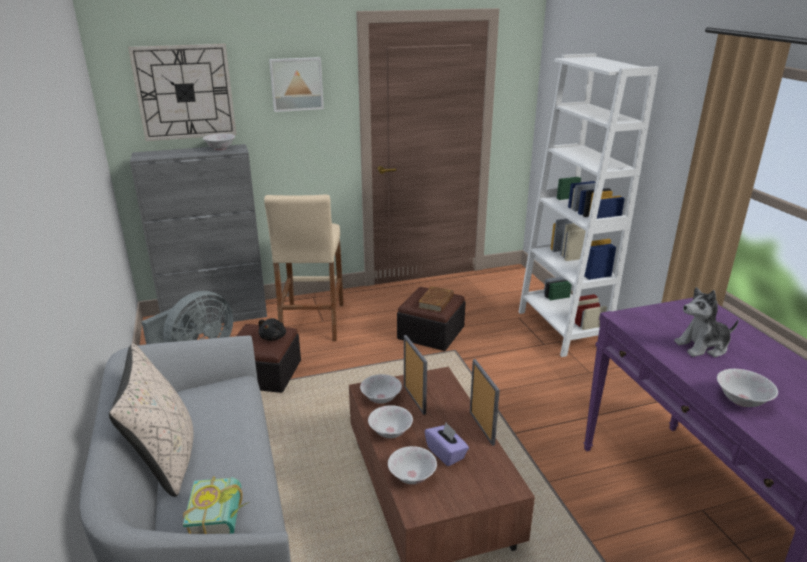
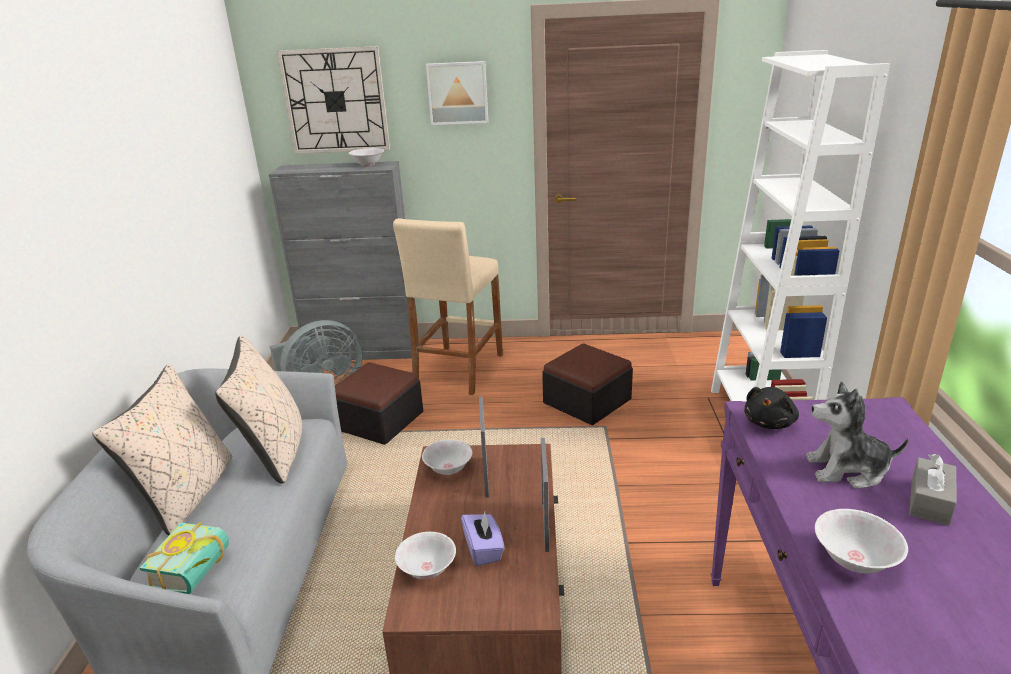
camera: 20 degrees right, 0 degrees up
(224, 410) = (274, 452): none -> beige pillow
(274, 337) = (386, 380): black plush toy -> black plush toy (770, 422)
(390, 432) = (435, 510): white bowl -> none
(436, 302) = (591, 364): brown book -> none
(759, 358) = (929, 501): none -> grey tissue box

